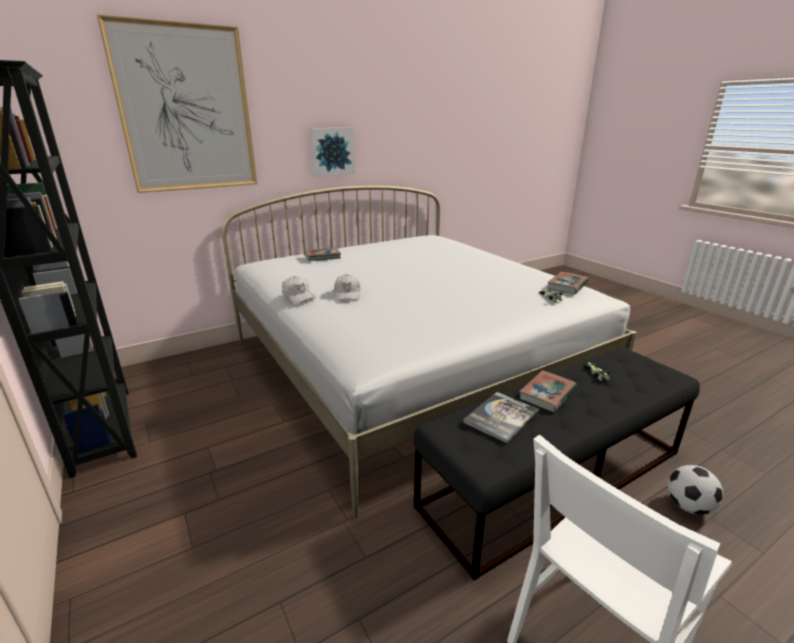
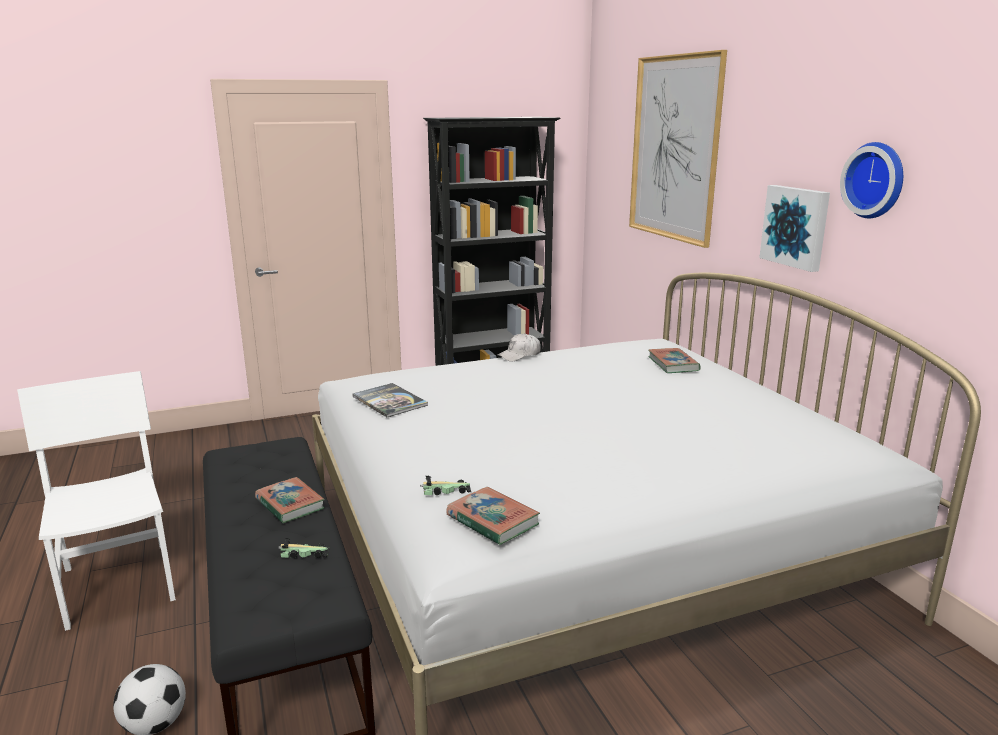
camera: 100 degrees right, 5 degrees down
(347, 294) = (514, 373): white cap -> none
(376, 117) = (876, 180): none -> wall clock
(501, 417) = (276, 471): book -> book (390, 401)

